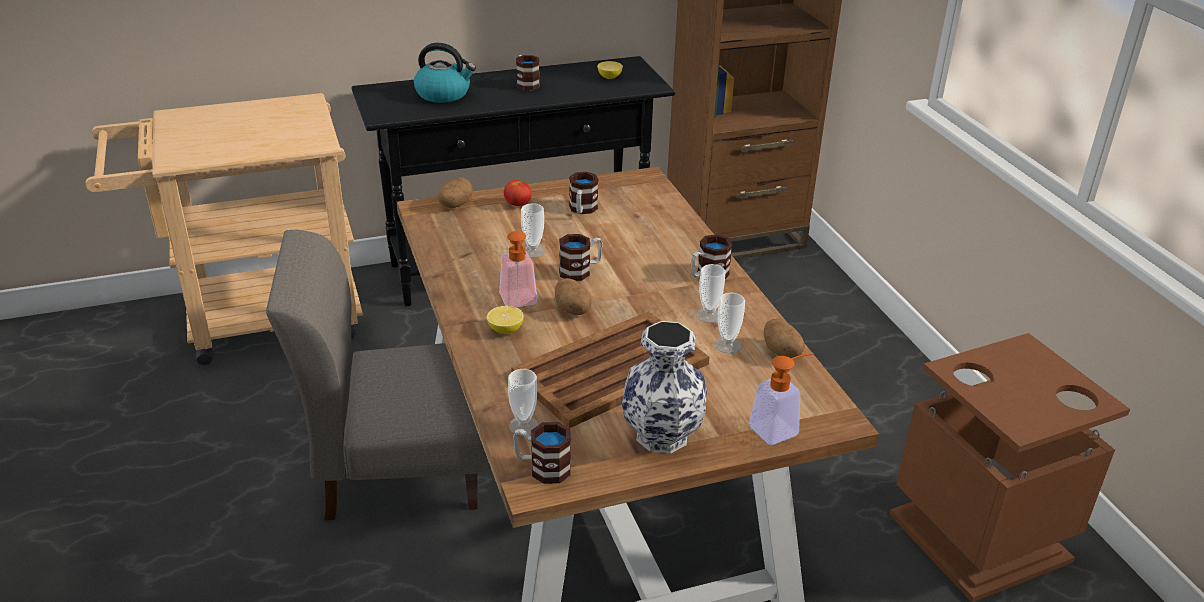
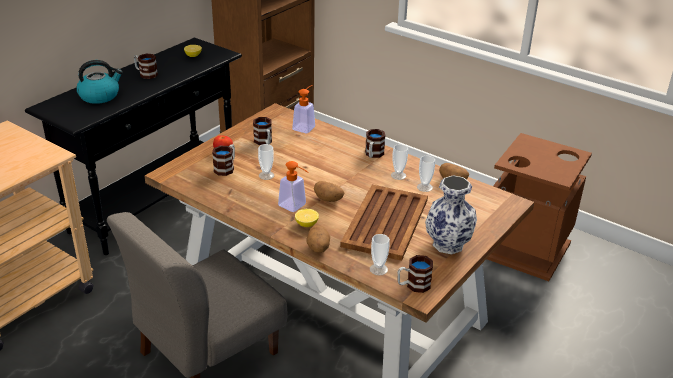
camera: 35 degrees left, 0 degrees up
(455, 205) = (185, 164): potato -> potato (318, 248)
(580, 271) = (306, 176): mug -> mug (226, 168)
(780, 428) = (493, 217): soap dispenser -> soap dispenser (305, 126)

